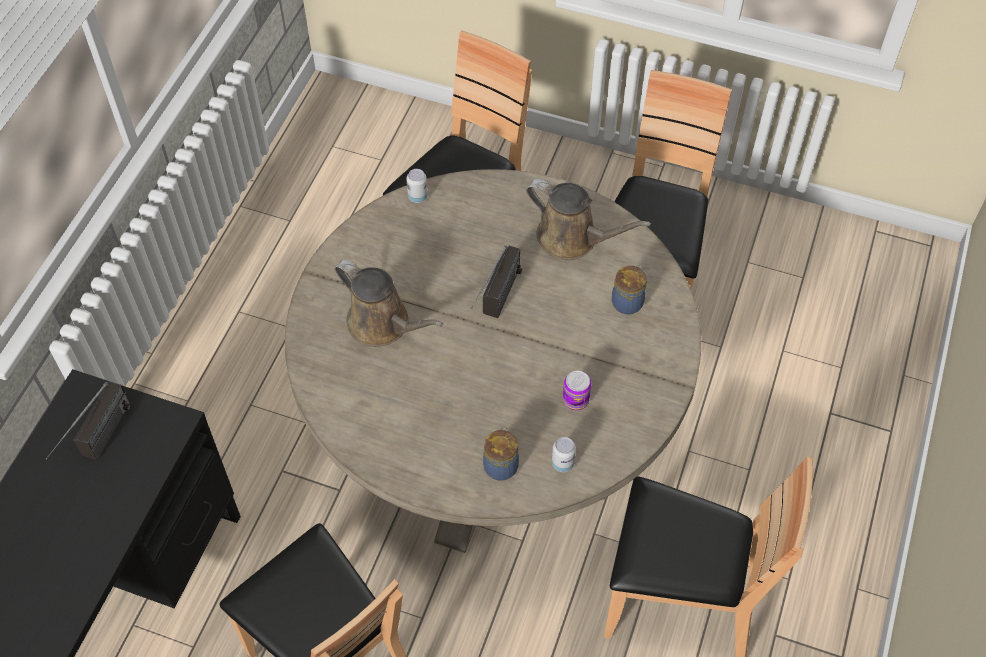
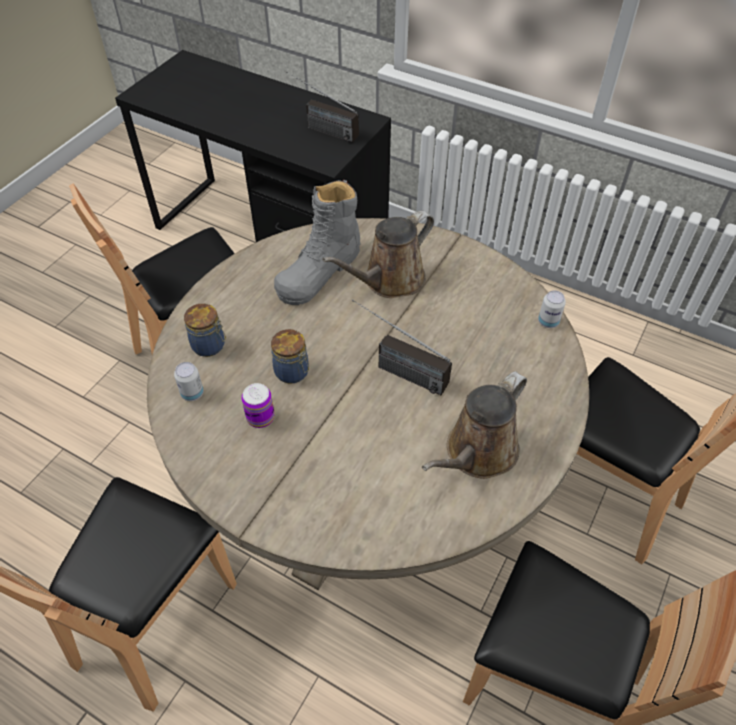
camera: 100 degrees right, 5 degrees down
(379, 388) = (319, 271): none -> grey boot
(628, 301) = (376, 493): jar -> jar (293, 372)

